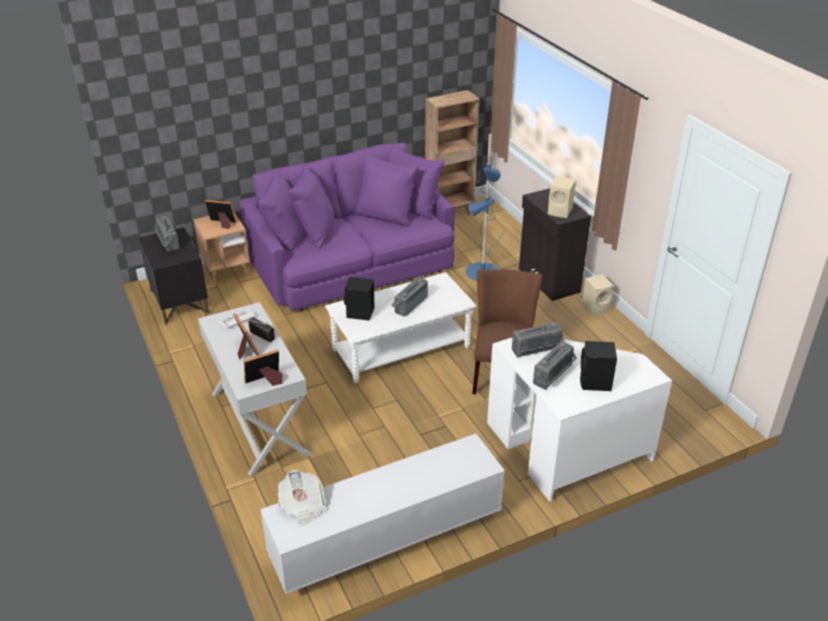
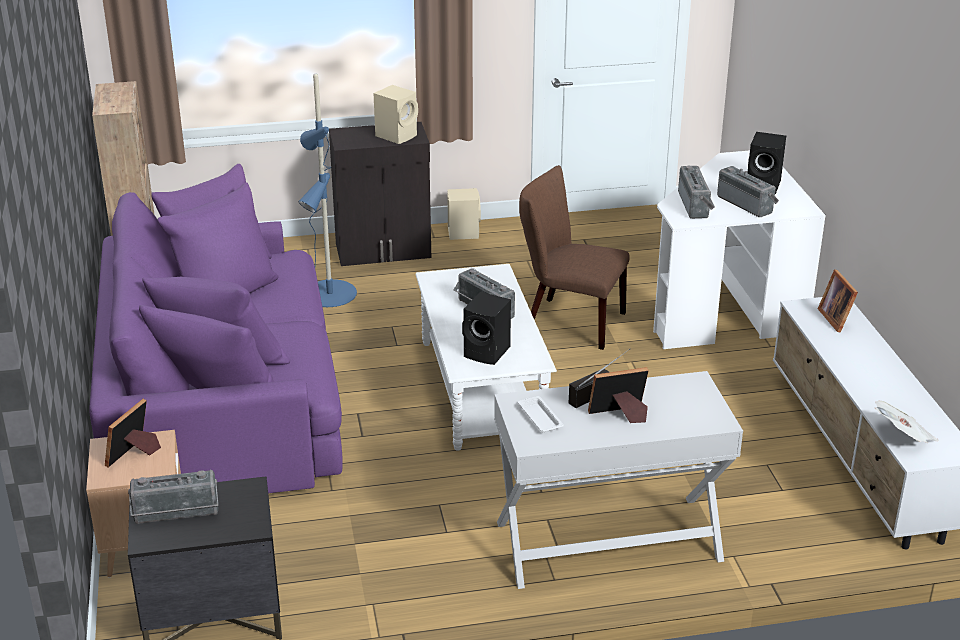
camera: 75 degrees left, 5 degrees down
(265, 381) = (704, 403): picture frame -> picture frame (837, 318)

